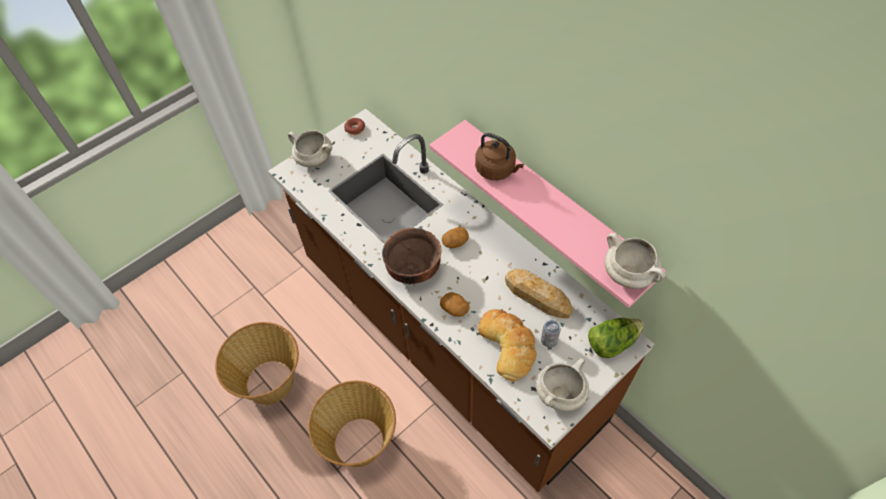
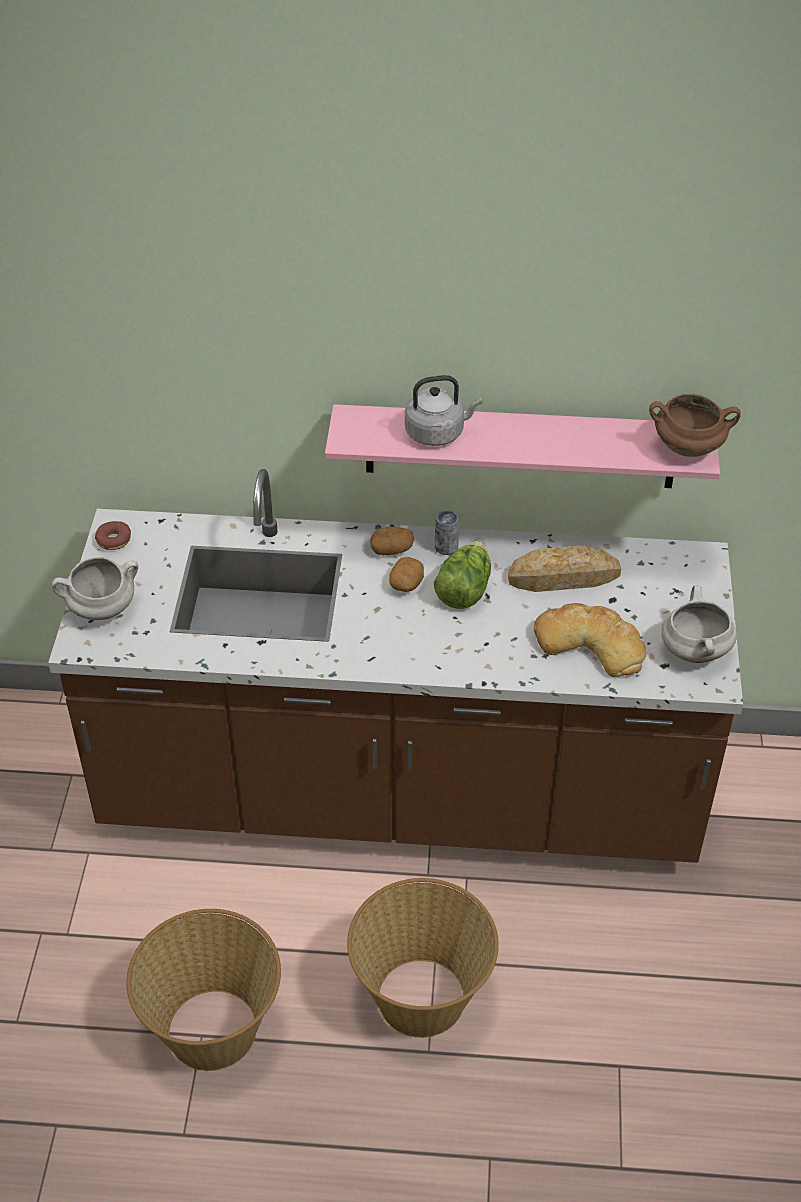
camera: 45 degrees left, 10 degrees down
(413, 269) = (391, 643): brown bowl -> none
(455, 308) = (490, 649): potato -> potato (392, 549)
(497, 170) = (438, 433): brown kettle -> grey kettle
(549, 340) = (625, 610): can -> can (446, 548)
(611, 342) = (687, 569): lettuce -> lettuce (463, 589)
(629, 275) = (688, 447): white cooking pot -> brown cooking pot

